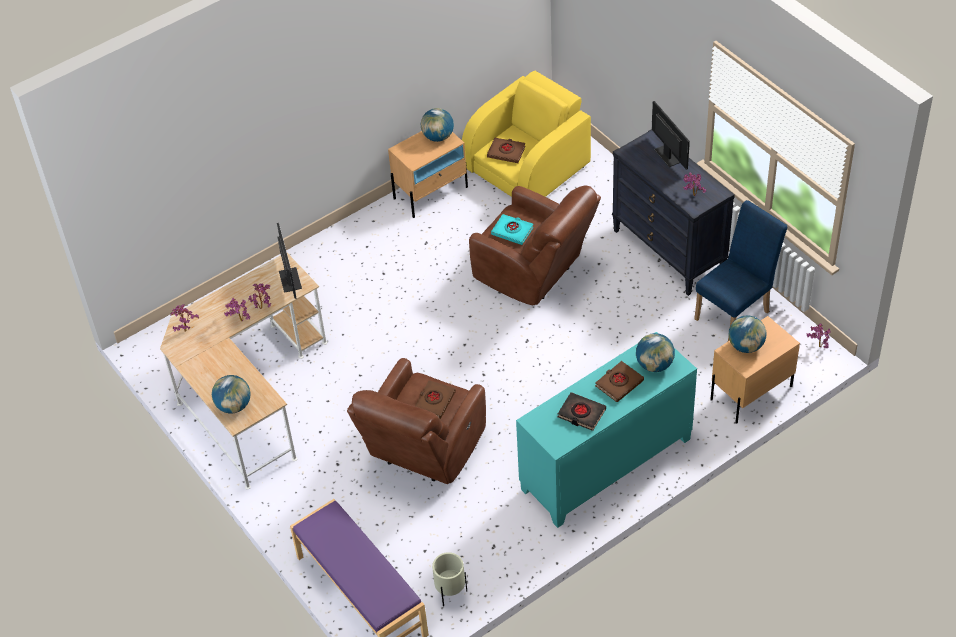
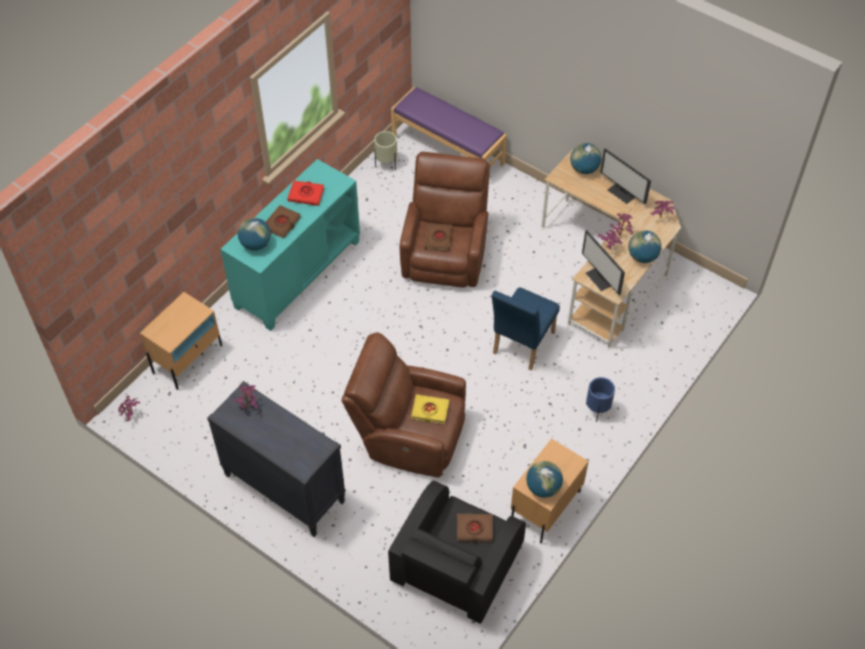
camera: 160 degrees right, 5 degrees up
(341, 258) = (597, 411): none -> blue planter
(512, 231) = (430, 411): turquoise book -> yellow book
(527, 168) = (456, 564): yellow armchair -> black armchair
(581, 413) = (306, 195): black book -> red book
(668, 155) = (281, 451): monitor -> monitor (622, 193)
(736, 312) = (209, 434): blue chair -> blue chair (521, 346)
(746, 346) = (186, 319): globe -> globe (642, 257)

